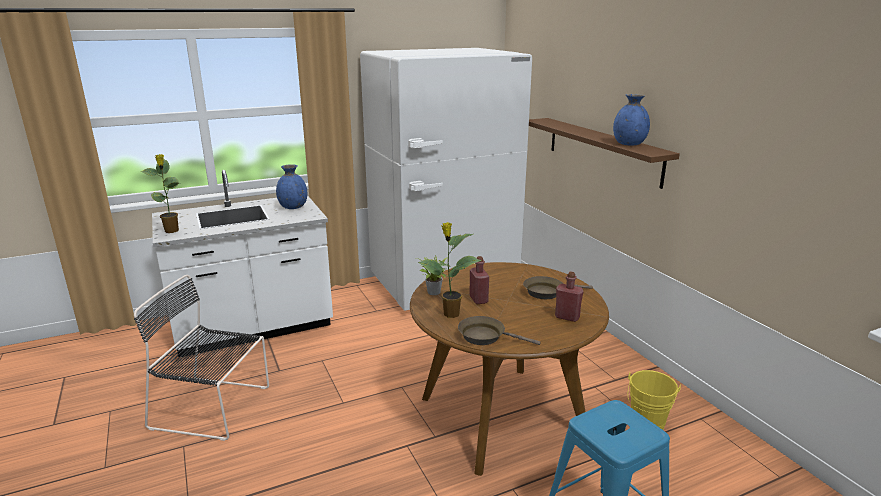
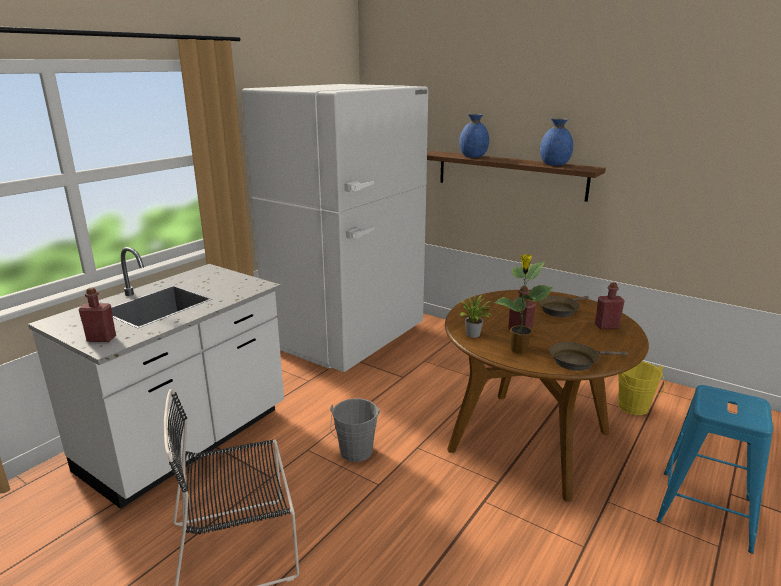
camera: 30 degrees left, 0 degrees up
(172, 231) = (101, 339): potted plant -> red bottle
(293, 207) = (219, 280): blue vase -> blue vase (473, 157)
(351, 375) = (355, 454): none -> grey bucket

